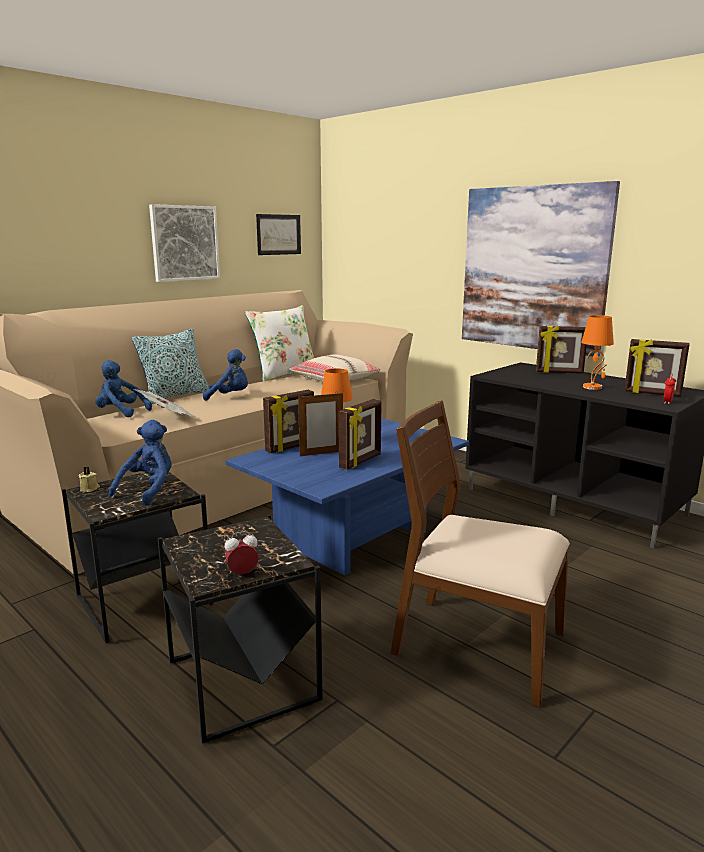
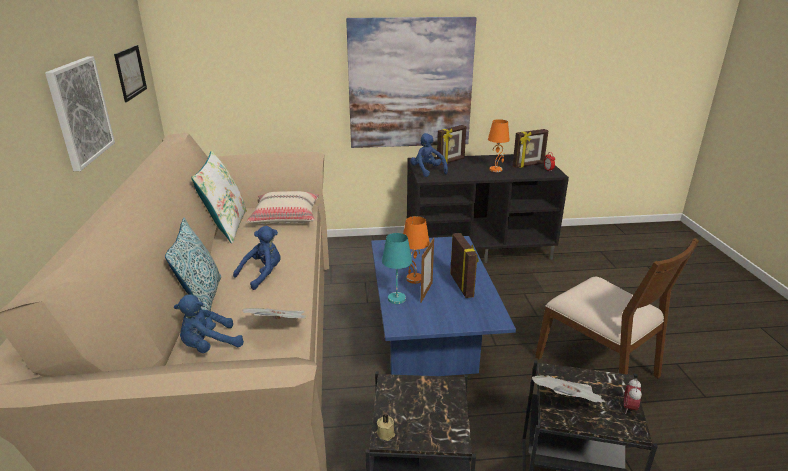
camera: 50 degrees left, 10 degrees up
(149, 490) = (427, 399): blue plush toy -> blue plush toy (427, 171)
(213, 542) = (567, 402): none -> newspaper
(291, 447) = (396, 298): picture frame -> turquoise table lamp
(477, 644) = (598, 366): brown chair -> brown chair turned 105 degrees counterclockwise

